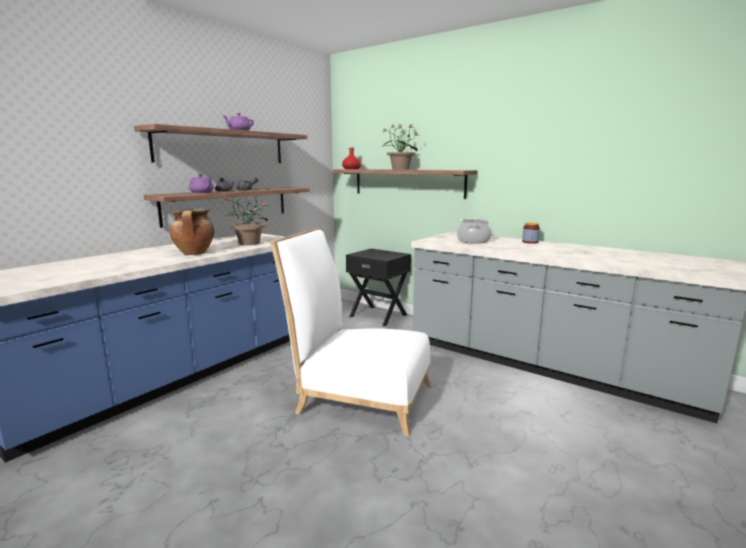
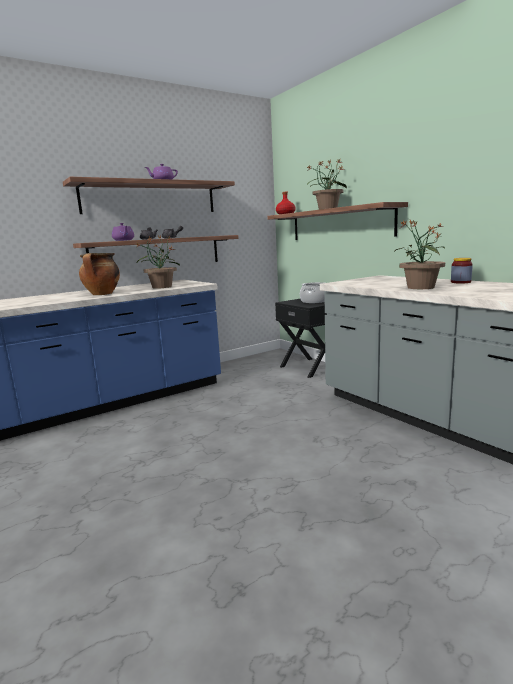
camera: 20 degrees right, 0 degrees up
(357, 396) = (233, 441): white chair -> none
(473, 241) = (390, 282): cooking pot -> cooking pot (314, 301)
(507, 248) = (420, 287): none -> potted plant

